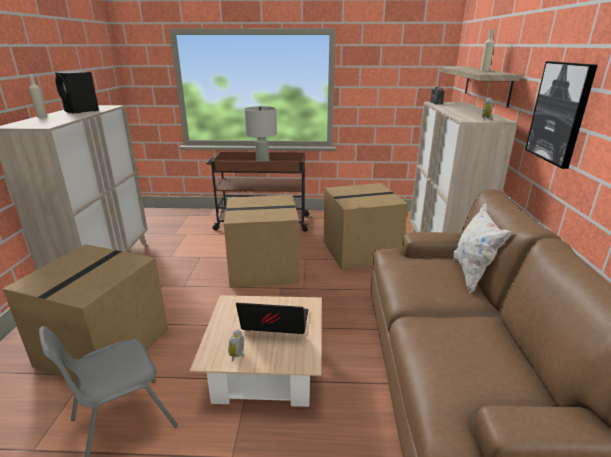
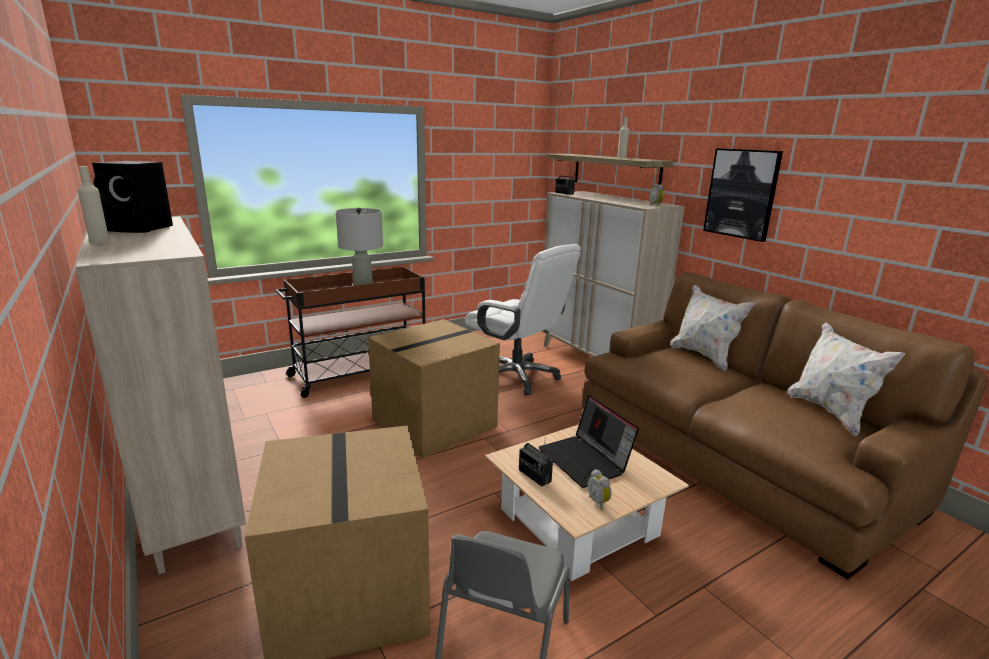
camera: 35 degrees left, 5 degrees down
(227, 320) = (534, 476): none -> radio
(274, 324) = (585, 461): laptop -> laptop turned 90 degrees counterclockwise
(359, 252) = (517, 376): cardboard box -> white office chair
(521, 368) = (830, 412): none -> white pillow

